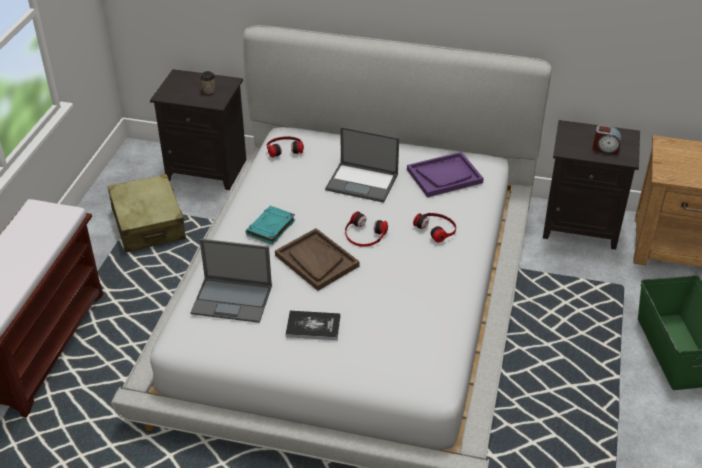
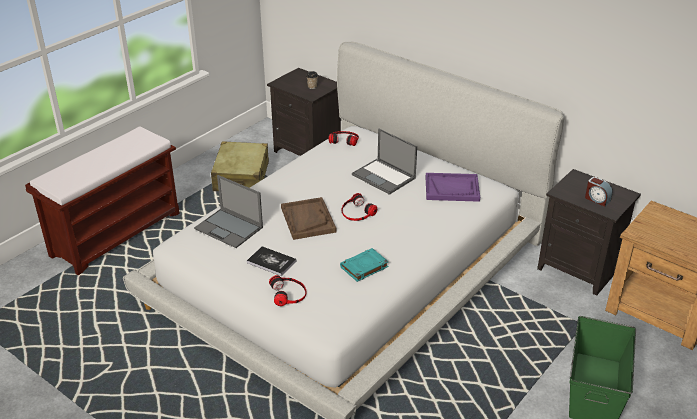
camera: 25 degrees right, 5 degrees down
(270, 228) = (292, 189): turquoise book -> turquoise book (364, 267)
(437, 228) = (416, 223): headphones -> headphones (289, 293)

